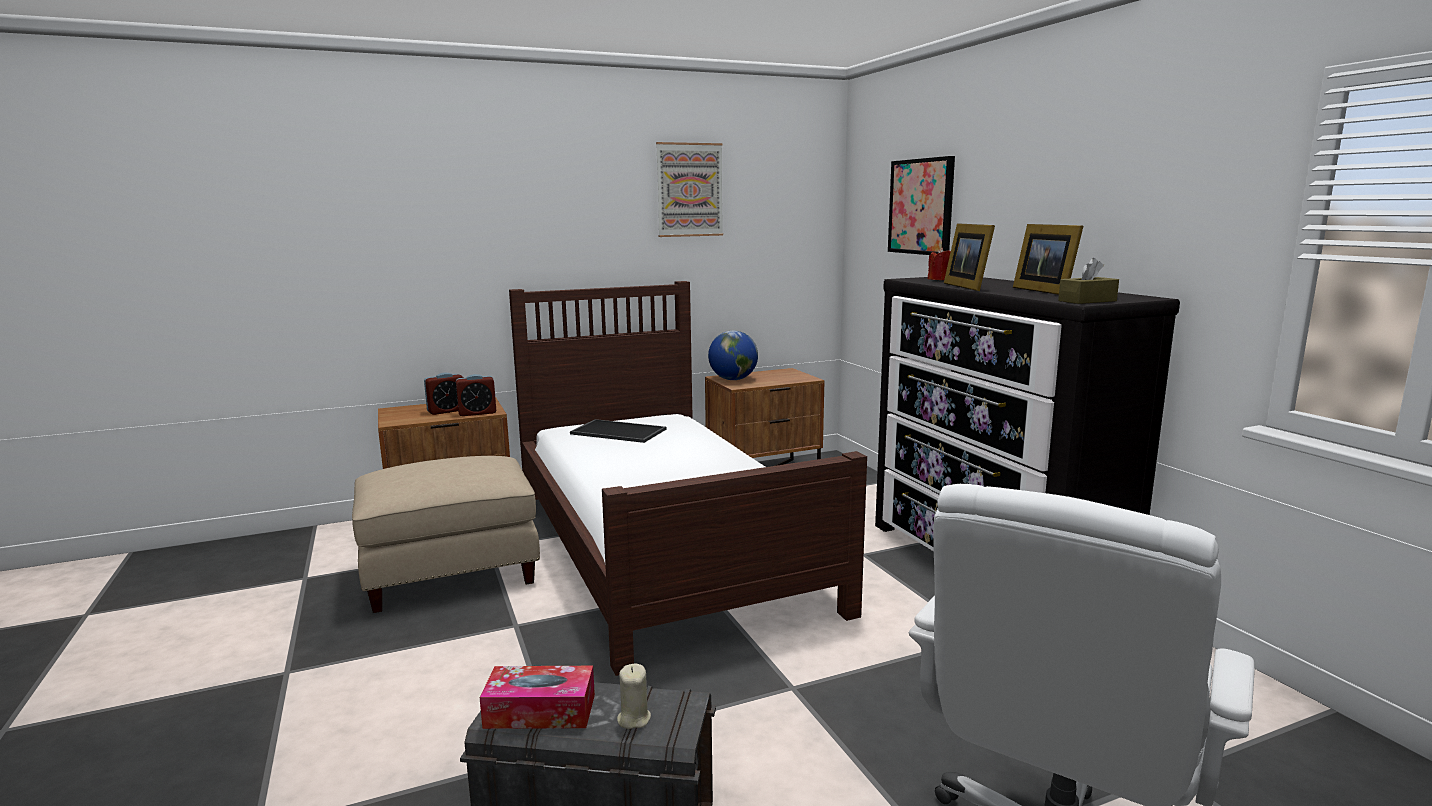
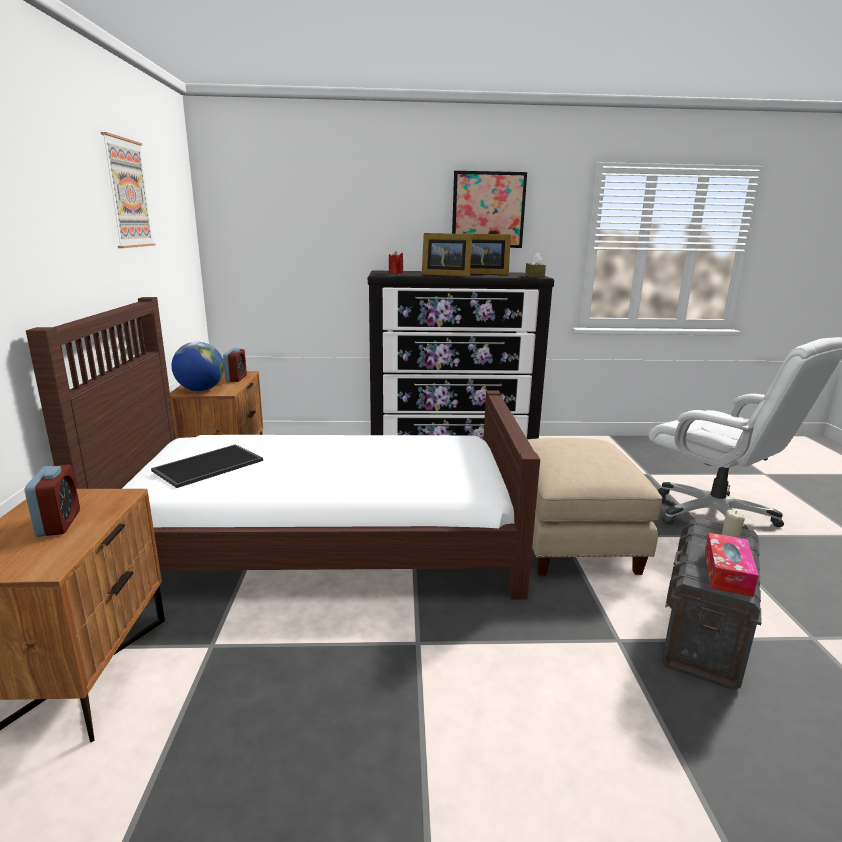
camera: 70 degrees left, 5 degrees up
(452, 572) = (255, 682): beige ottoman -> beige ottoman (569, 539)
(477, 413) = (112, 504): alarm clock -> alarm clock (236, 378)
(921, 206) = (313, 220): picture -> picture (488, 210)

